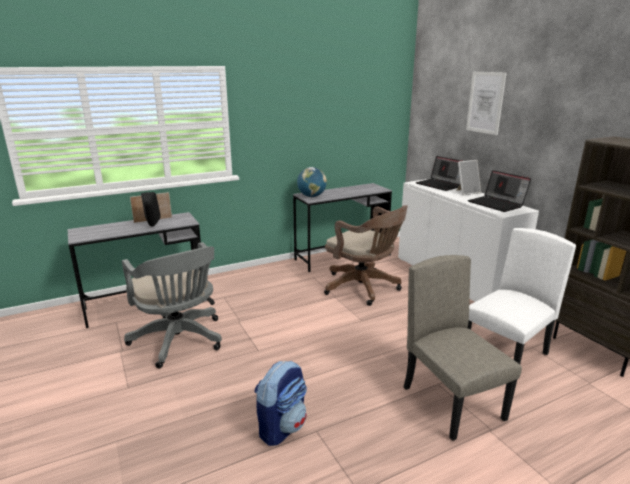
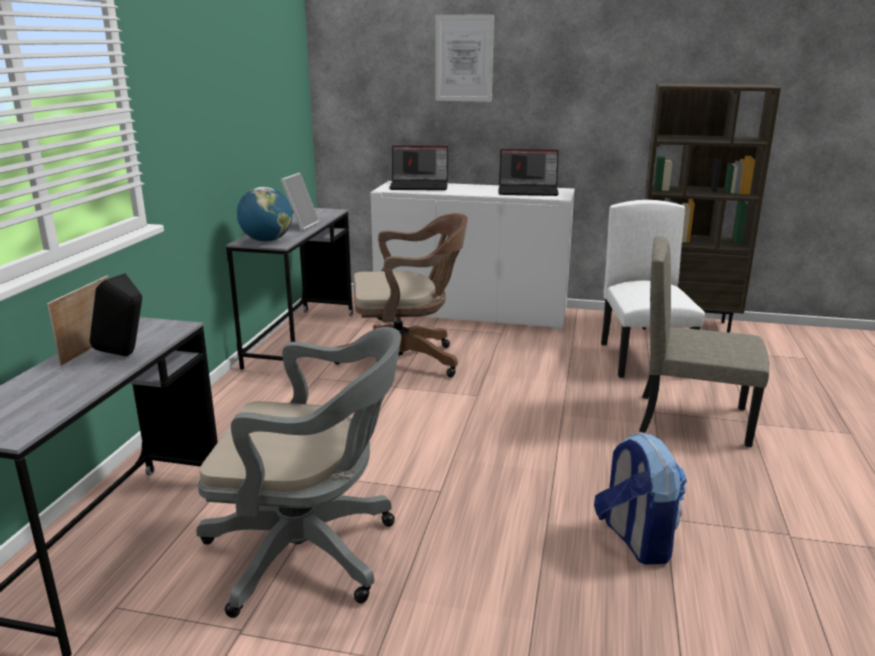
camera: 50 degrees left, 0 degrees up
(466, 192) = (468, 187): picture frame -> picture frame (300, 225)

